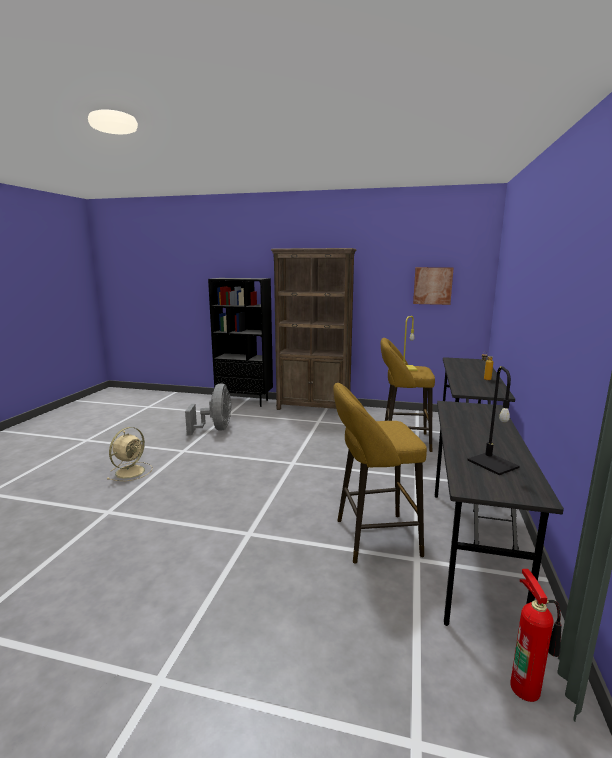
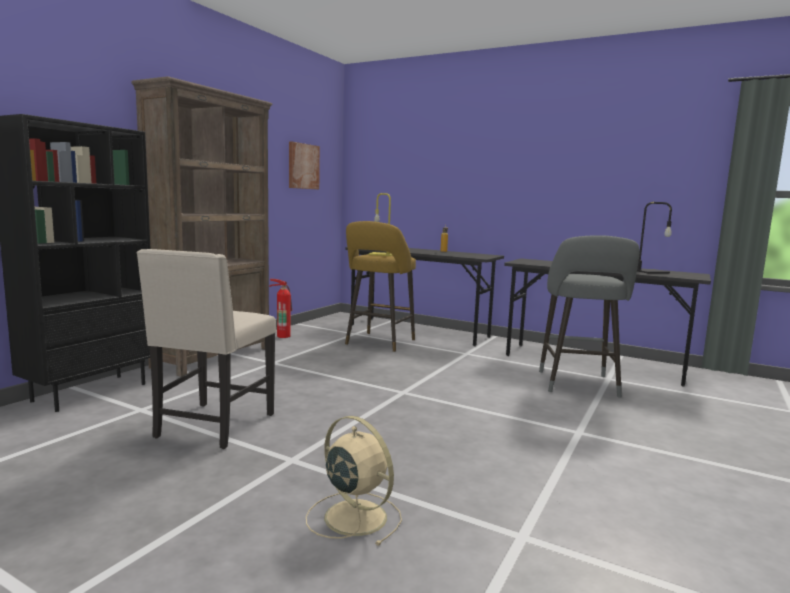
camera: 75 degrees left, 5 degrees down
(215, 429) = (213, 426): grey fan -> beige chair
(372, 537) = (578, 385): yellow stool -> grey stool
(526, 686) = (725, 381): fire extinguisher -> fire extinguisher (283, 336)

